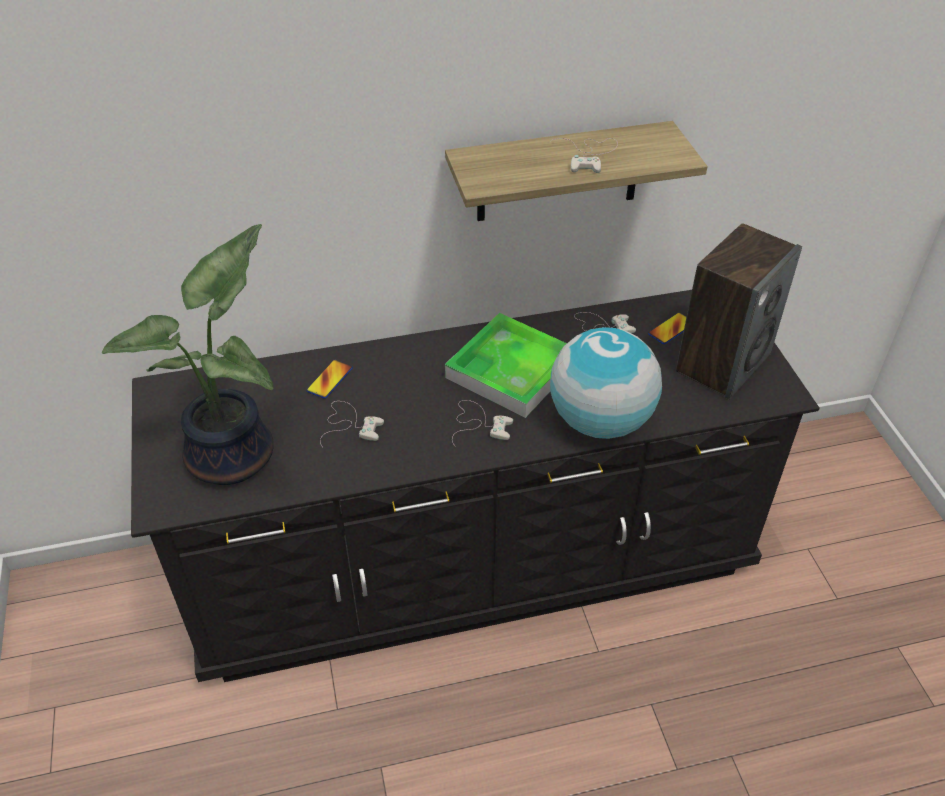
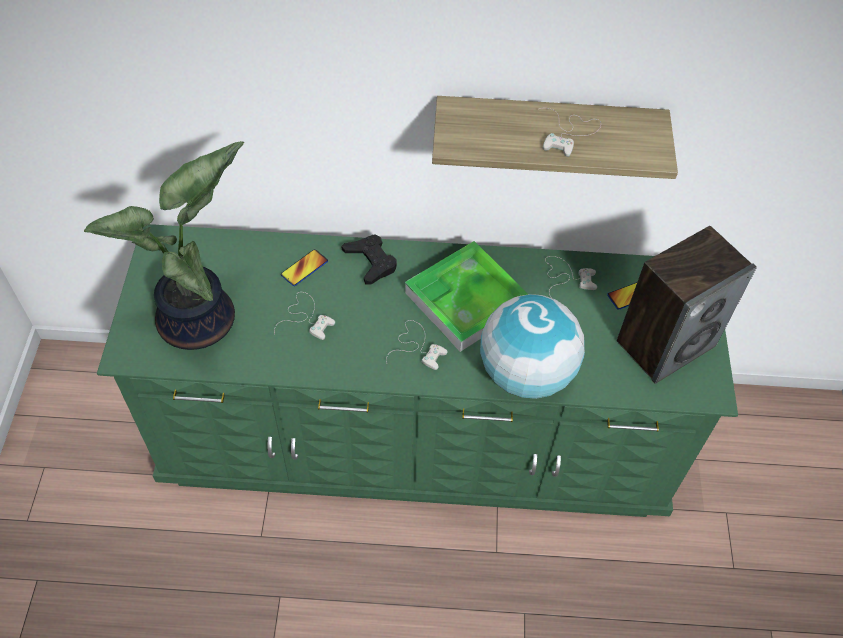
camera: 15 degrees right, 10 degrees up
(398, 358) = (371, 262): none -> black game controller
(471, 560) = (416, 437): black dresser -> green dresser

